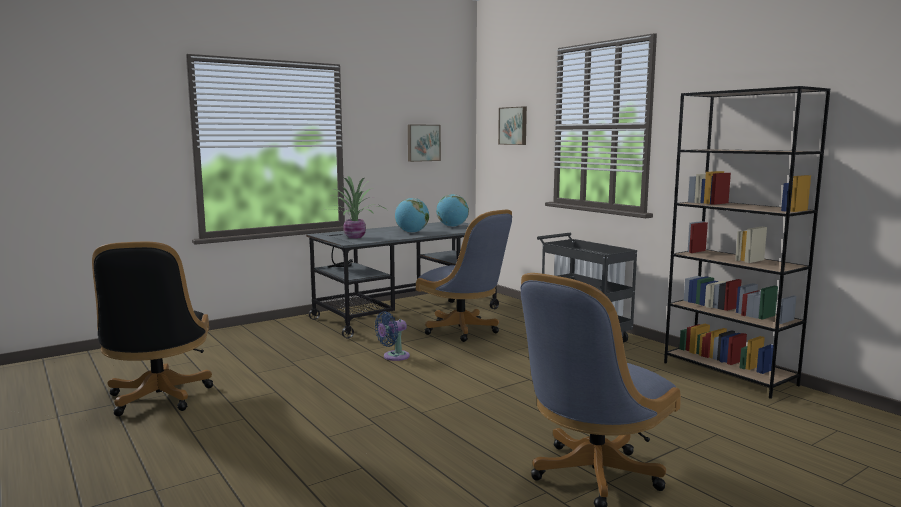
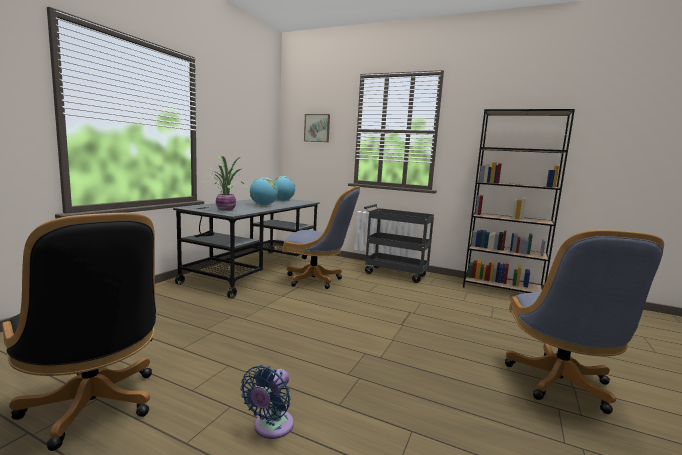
camera: 30 degrees left, 0 degrees up
(393, 357) = (292, 309): blue fan -> blue fan (271, 427)
(423, 143) = (249, 135): picture -> none

